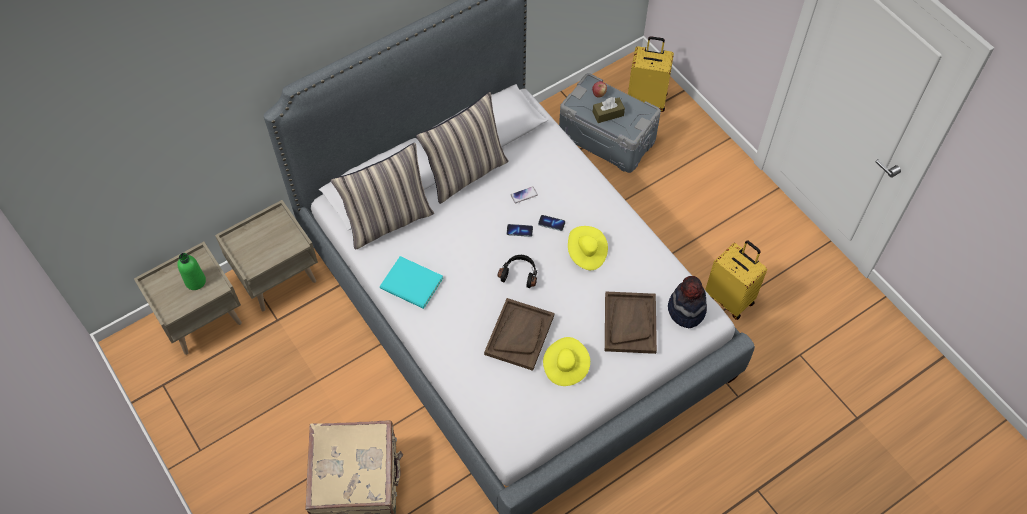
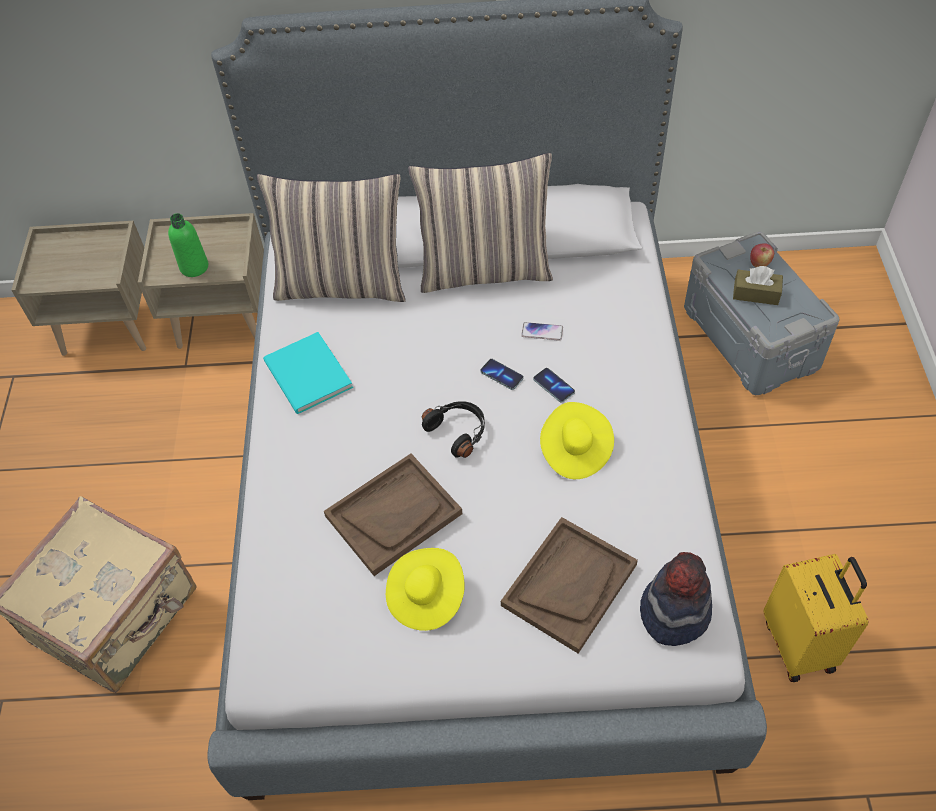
camera: 35 degrees right, 5 degrees down
(195, 281) = (89, 261): green bottle -> green bottle (194, 267)
(647, 99) = (842, 312): yellow suitcase -> none

